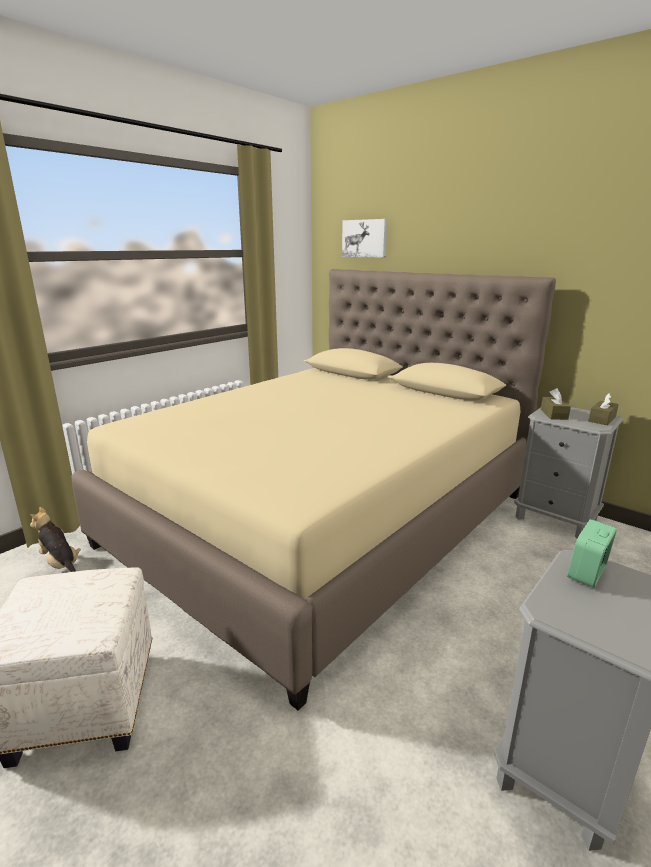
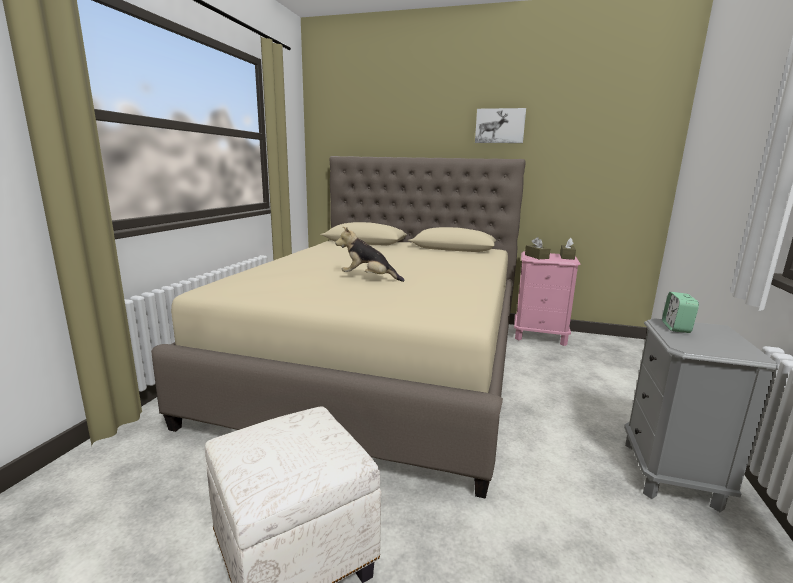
camera: 25 degrees left, 5 degrees down
(61, 565) = (148, 453): plush toy -> plush toy (368, 278)
(365, 238) = (360, 130): picture -> picture (500, 126)
(555, 519) = (540, 336): grey nightstand -> pink nightstand

